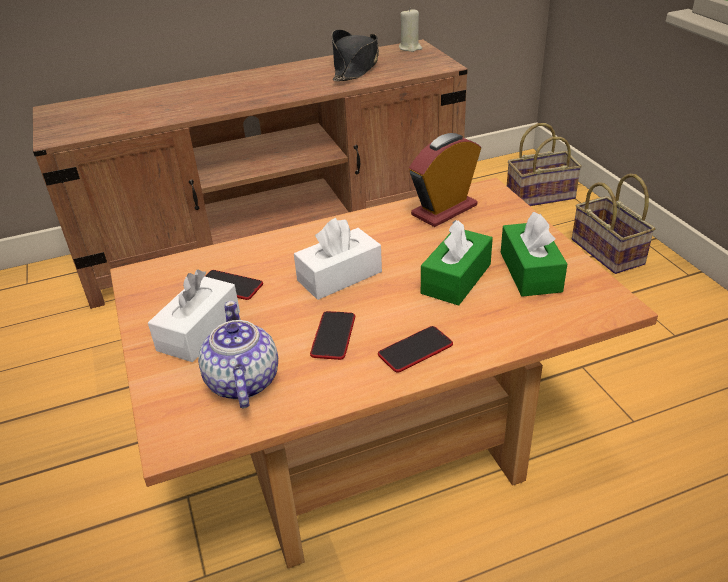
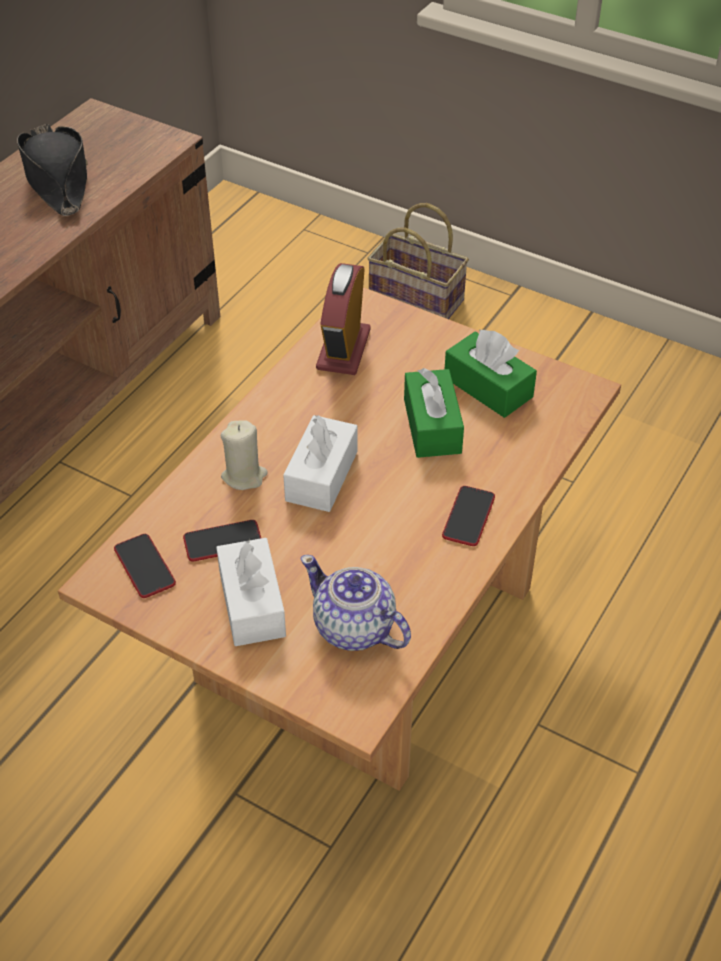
camera: 40 degrees left, 10 degrees up
(333, 336) = (385, 541): phone -> phone (144, 566)
(410, 48) = (92, 121): beige candle -> beige candle (244, 476)
(541, 195) = (288, 248): basket -> none

